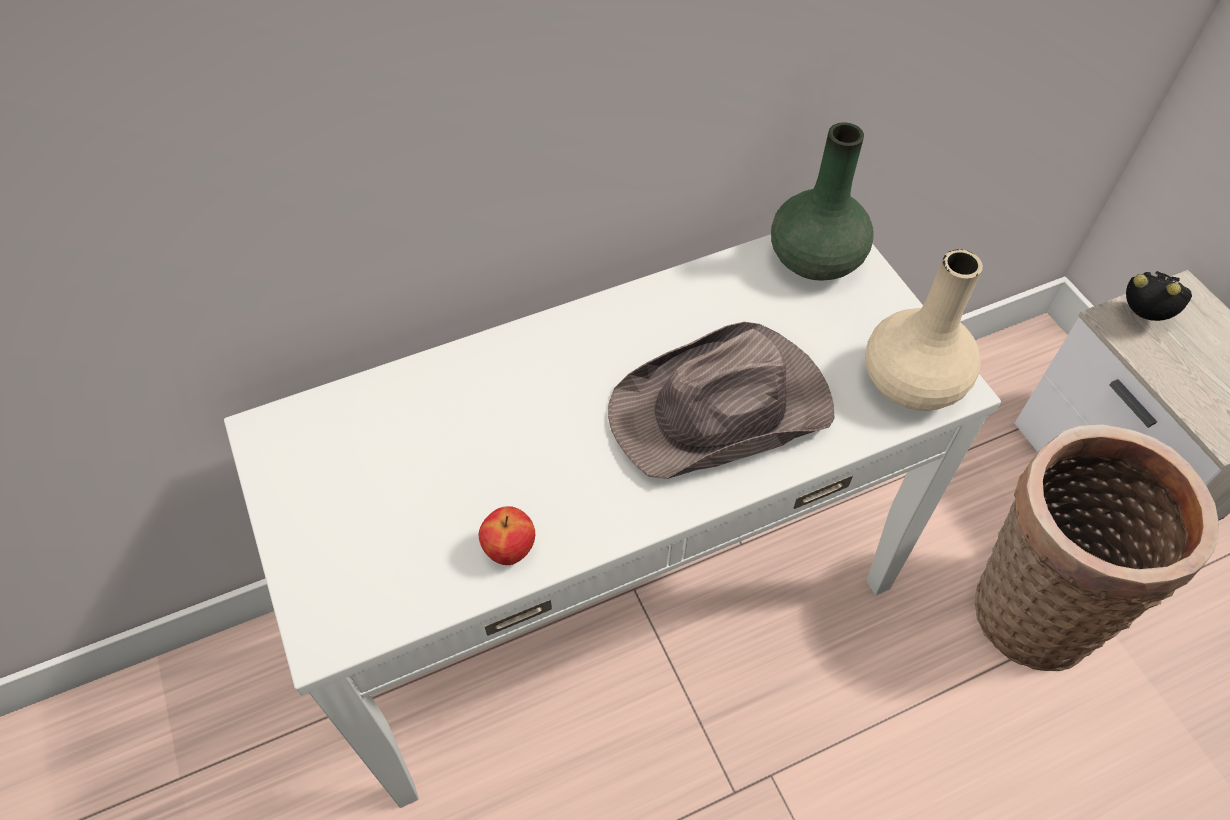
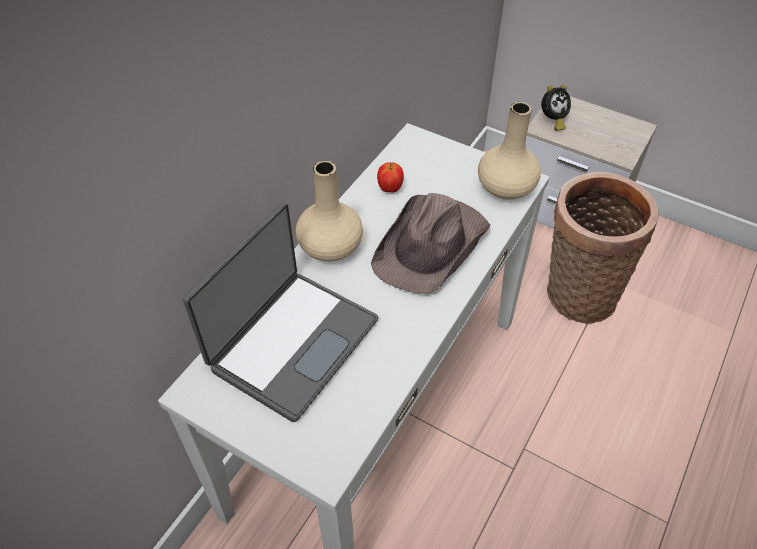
camera: 35 degrees left, 5 degrees down
(427, 439) = (292, 342): none -> laptop
(510, 550) = (386, 370): apple -> apple (390, 189)
(583, 337) = (330, 248): none -> beige vase
(816, 260) = (415, 153): green vase -> none
(1143, 317) = (552, 121): alarm clock -> alarm clock turned 150 degrees clockwise

